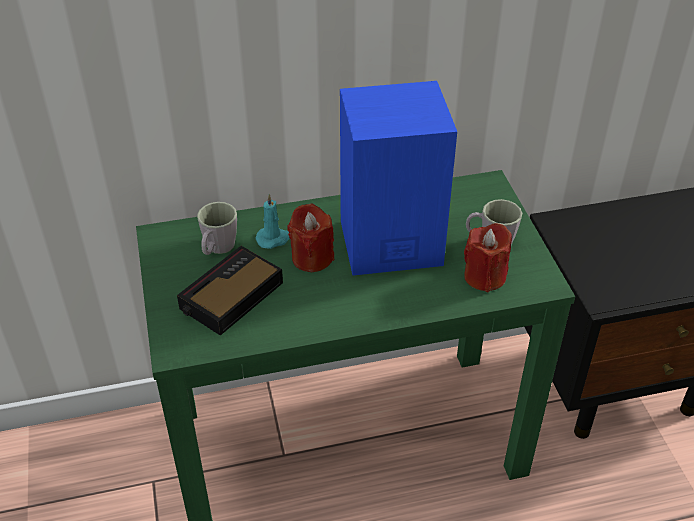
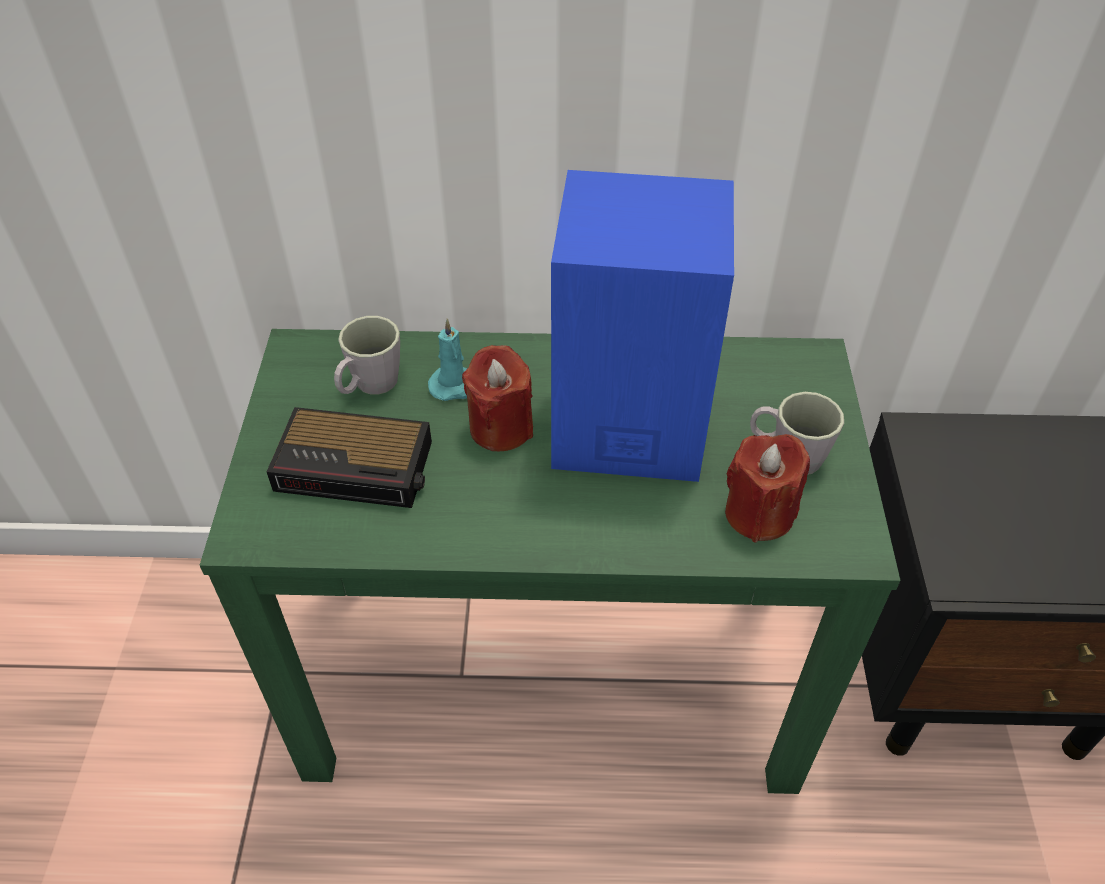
camera: 15 degrees right, 5 degrees up
(230, 297) = (357, 466): alarm clock -> alarm clock turned 135 degrees counterclockwise

